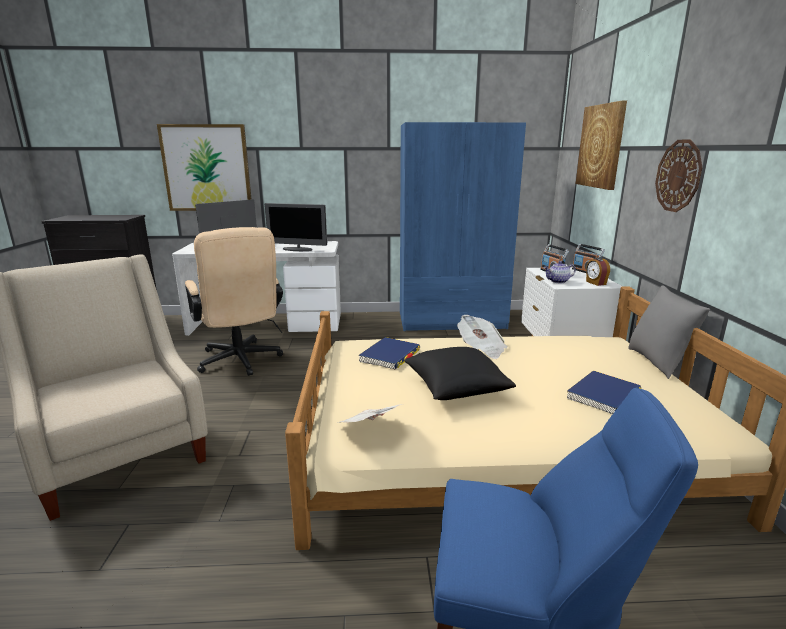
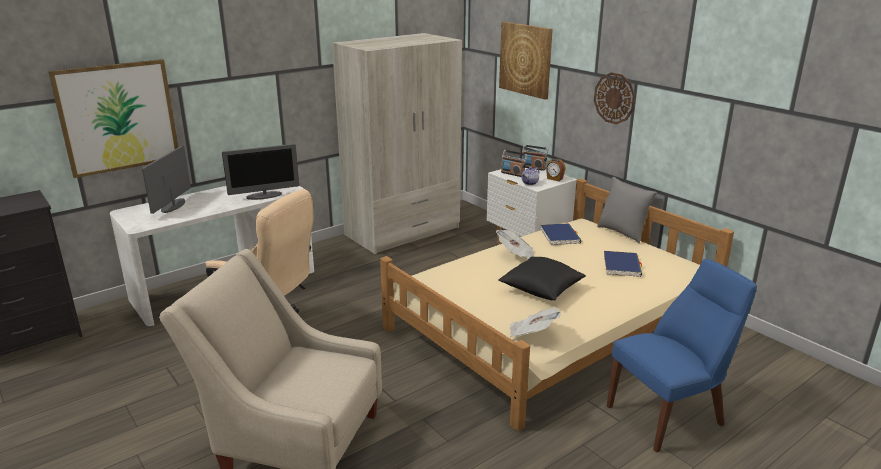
camera: 35 degrees left, 5 degrees up
(390, 356) = (465, 280): blue book -> blue book (560, 236)
(451, 320) = (403, 231): blue wardrobe -> beige wardrobe

